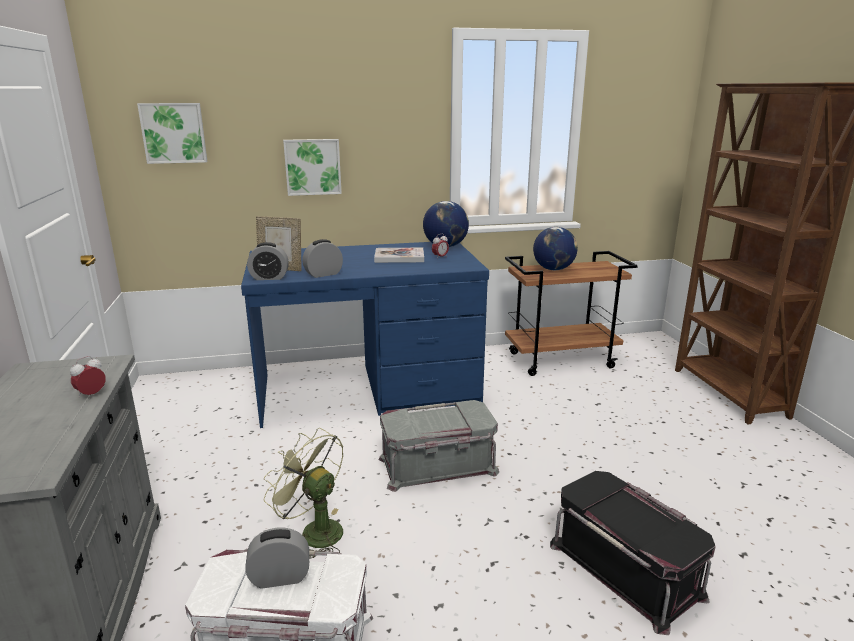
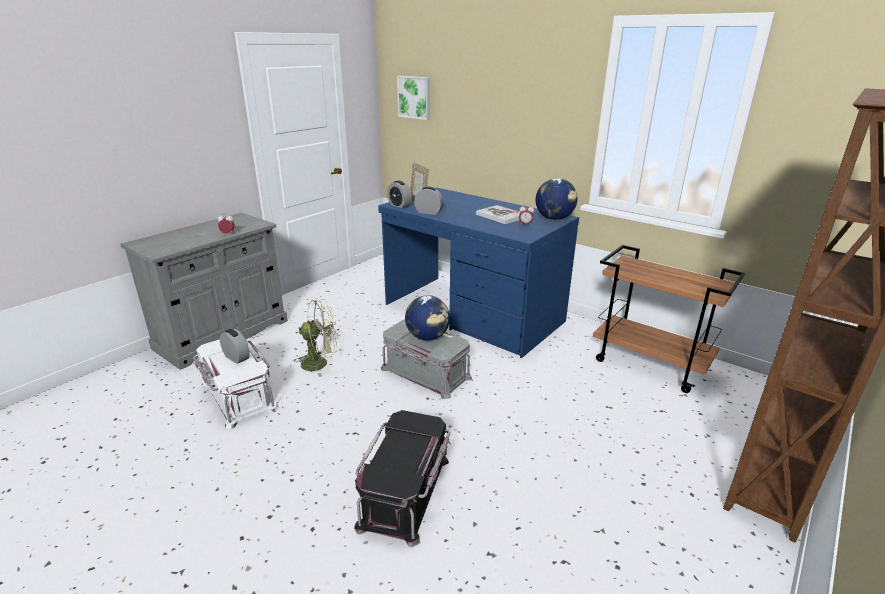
camera: 50 degrees right, 5 degrees up
(312, 167) = (490, 132): picture -> none
(314, 531) = (320, 363): green fan -> green fan turned 90 degrees clockwise
(553, 269) = (655, 270): globe -> globe (428, 337)

